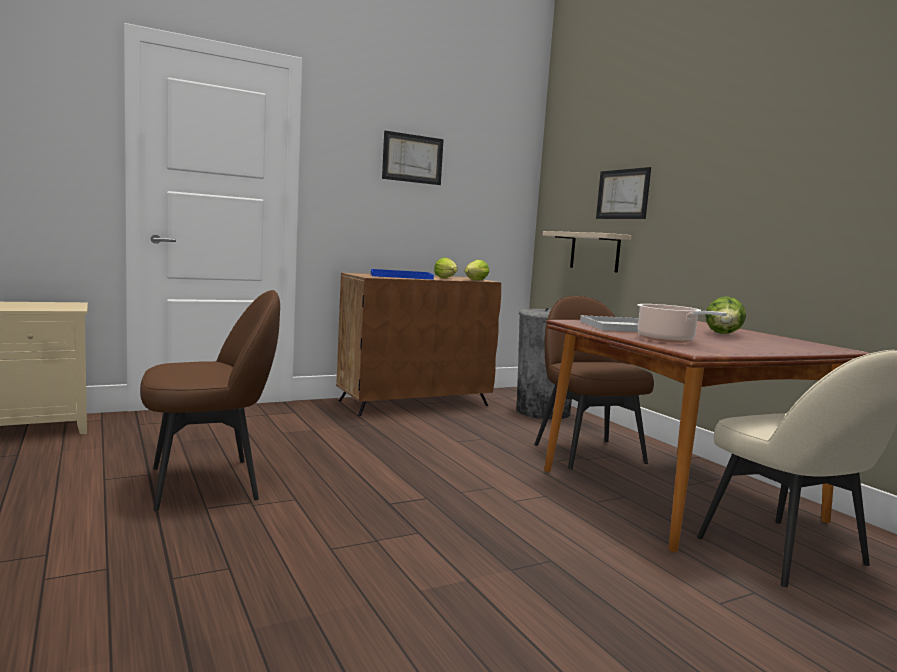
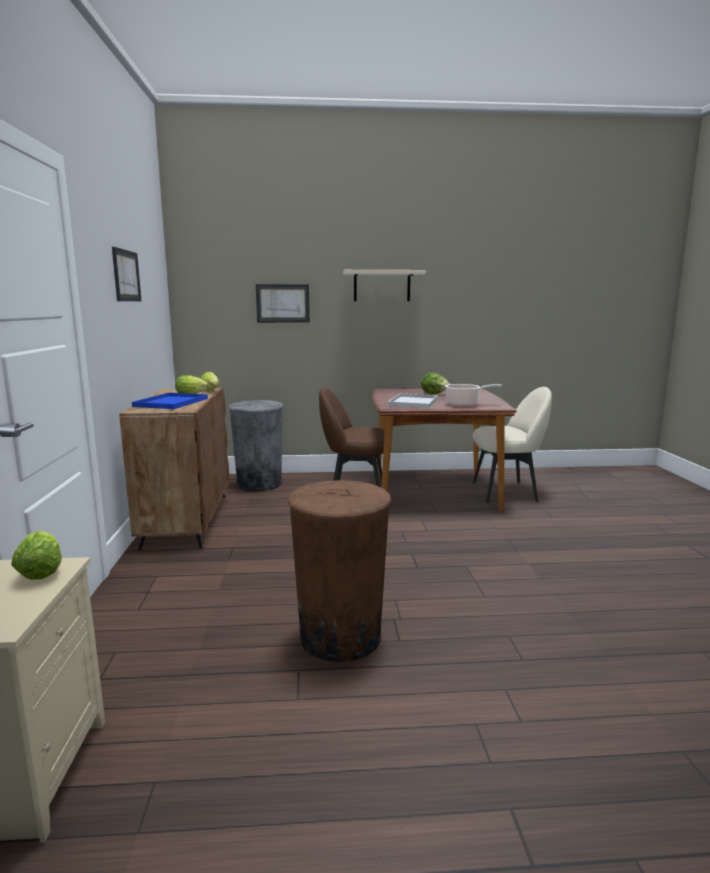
camera: 65 degrees left, 5 degrees up
(65, 307) = (41, 571): none -> lettuce
(208, 483) = (340, 636): brown chair -> brown trash can
(594, 251) = (259, 349): beige shelf -> beige shelf (382, 286)

